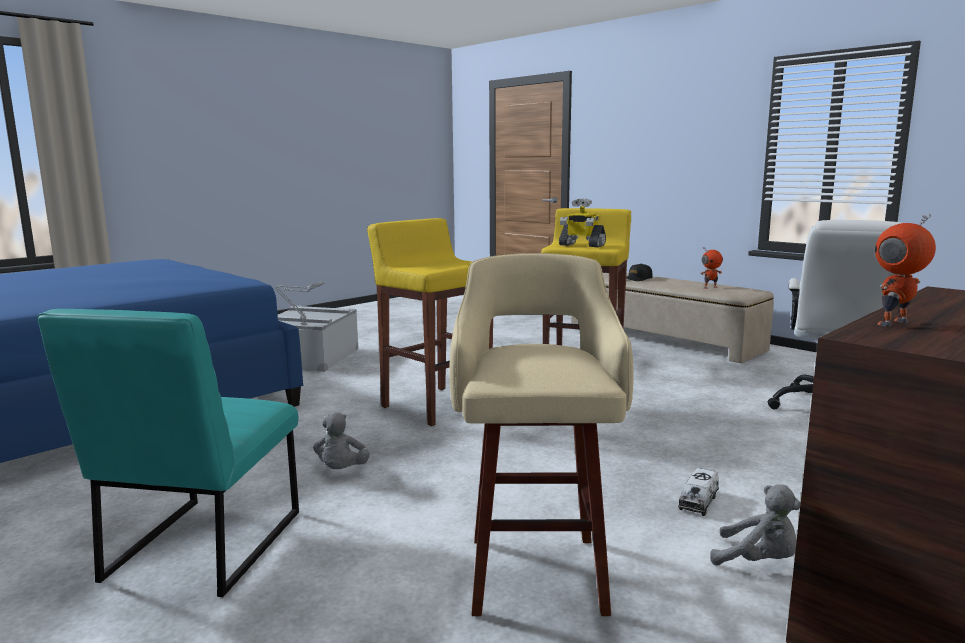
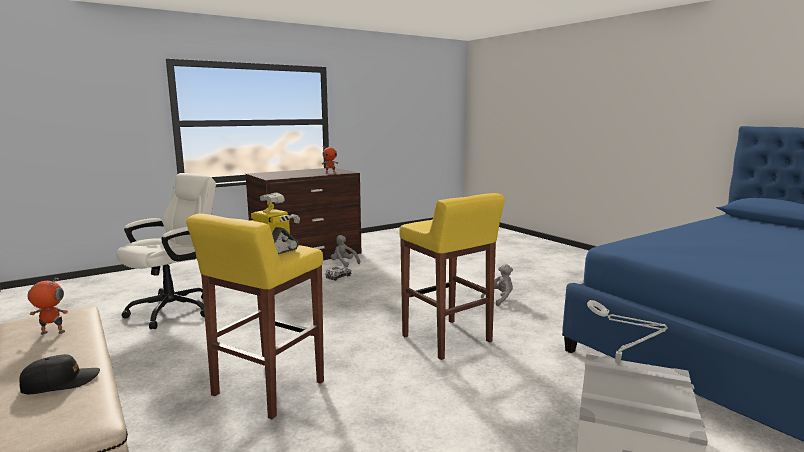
camera: 170 degrees left, 0 degrees up
(201, 547) = (539, 278): turquoise chair -> none
(341, 471) = (499, 299): grey plush toy -> grey plush toy turned 45 degrees clockwise
(536, 569) = (417, 266): beige stool -> none

